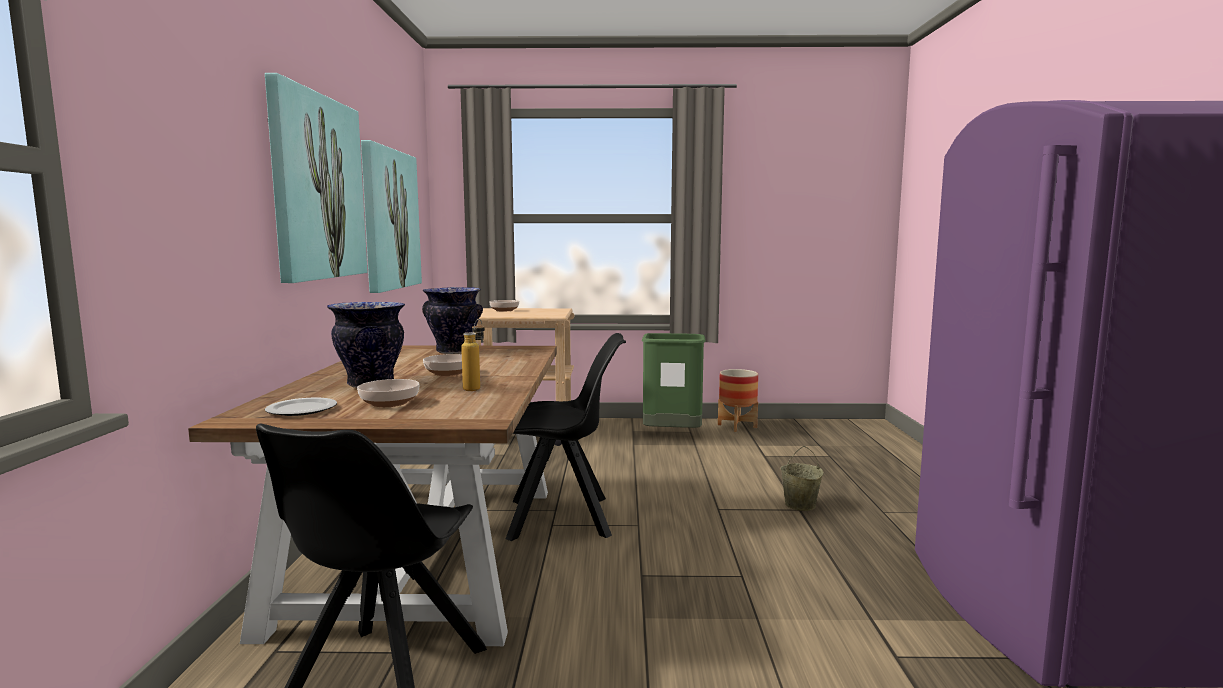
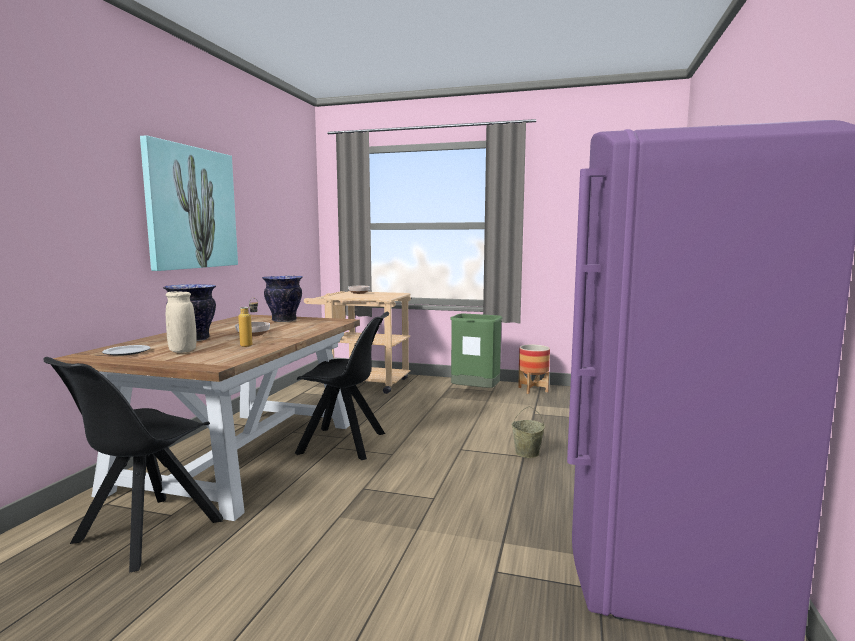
camera: 15 degrees right, 0 degrees up
(389, 219) = (269, 228): picture -> none
(389, 403) = (182, 351): bowl -> beige vase

